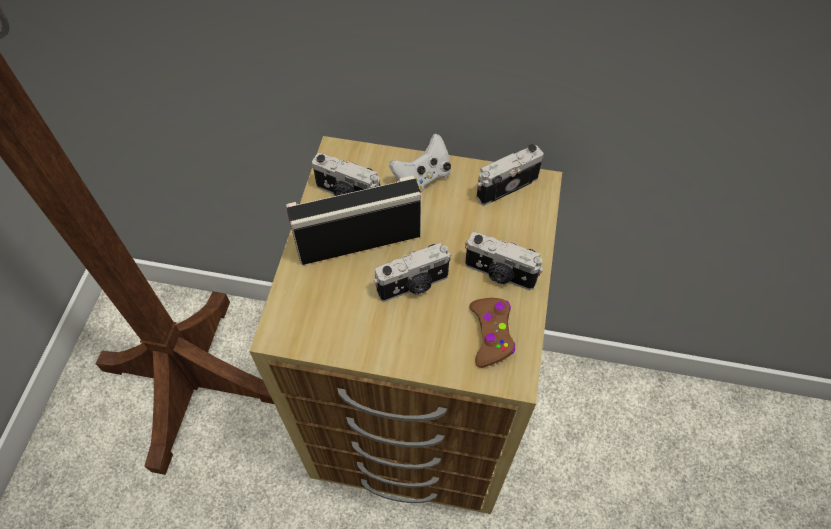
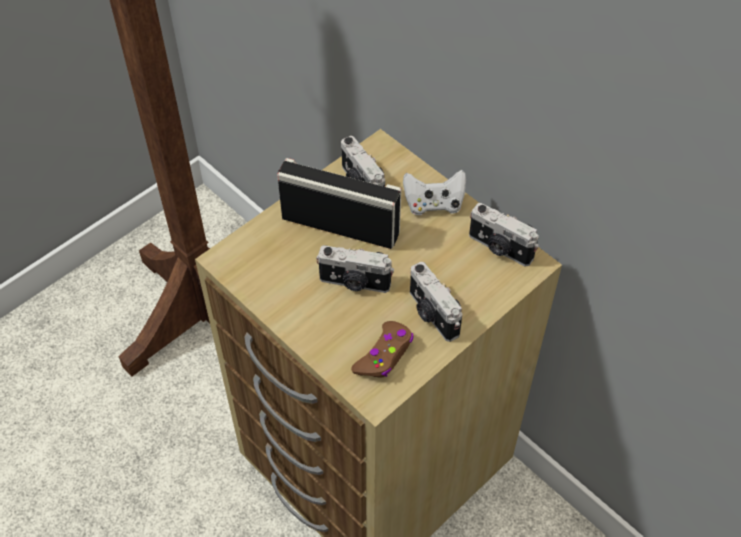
camera: 35 degrees right, 5 degrees down
(505, 186) = (499, 248): camera -> camera turned 150 degrees counterclockwise

